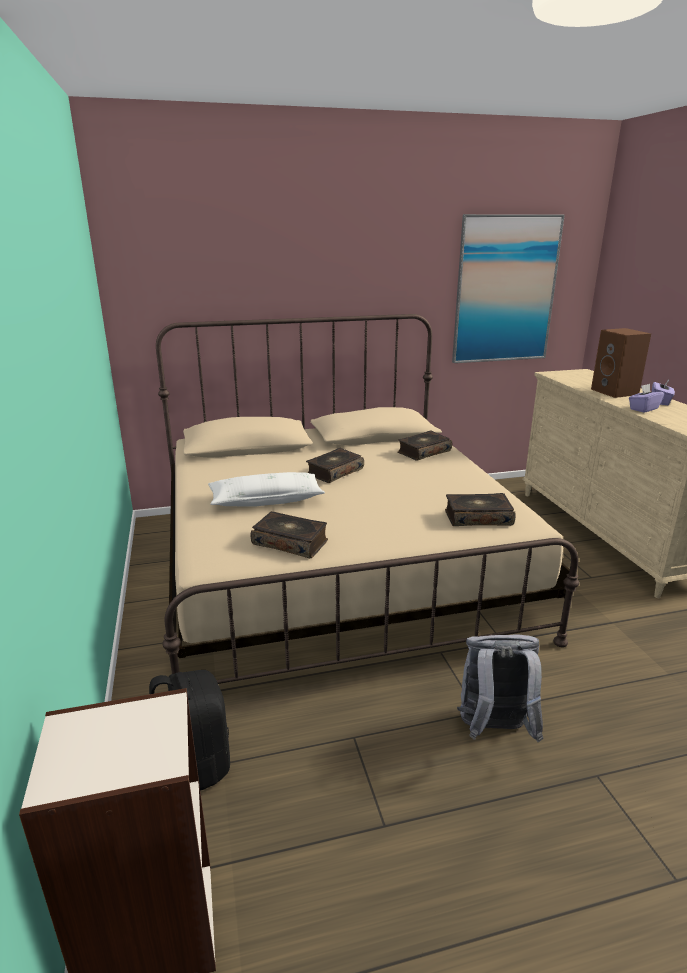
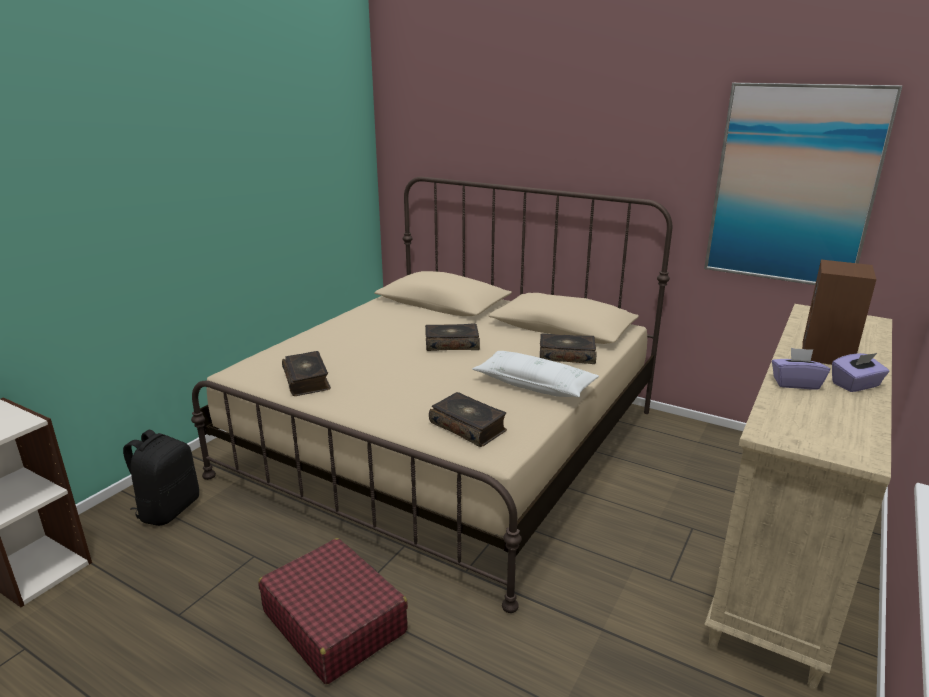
camera: 45 degrees right, 0 degrees up
(266, 500) = (360, 346): white pillow -> white pillow (534, 384)
(494, 730) = (334, 621): grey backpack -> red suitcase

